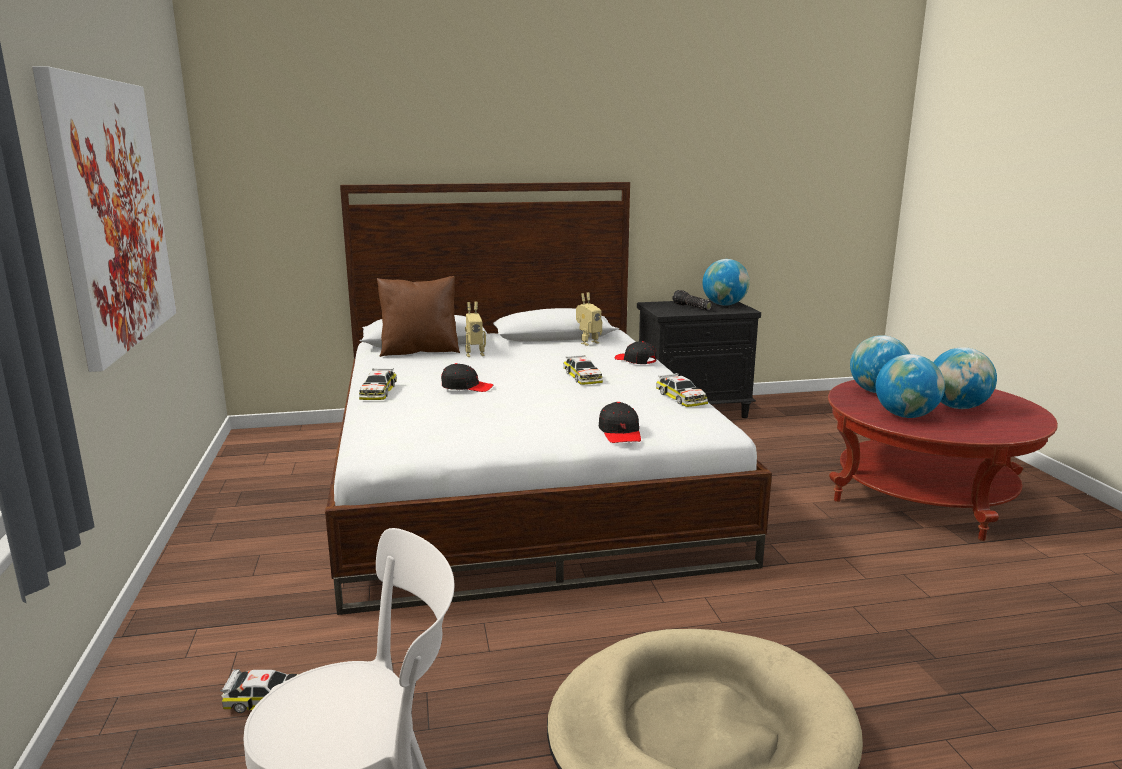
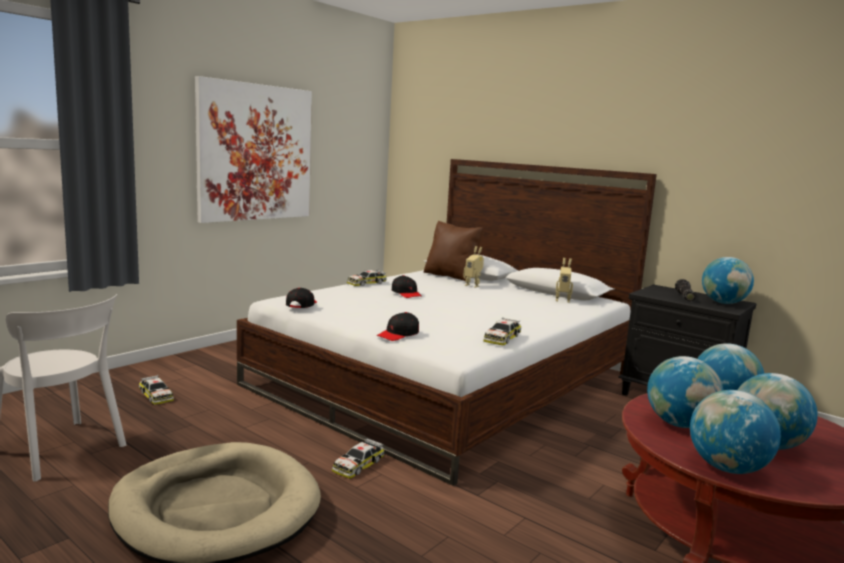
camera: 50 degrees right, 5 degrees down
(583, 377) = (485, 311): toy car -> toy car (358, 465)
(635, 360) = (556, 316): black cap -> black cap (301, 304)
(993, 432) = (727, 468): none -> globe

